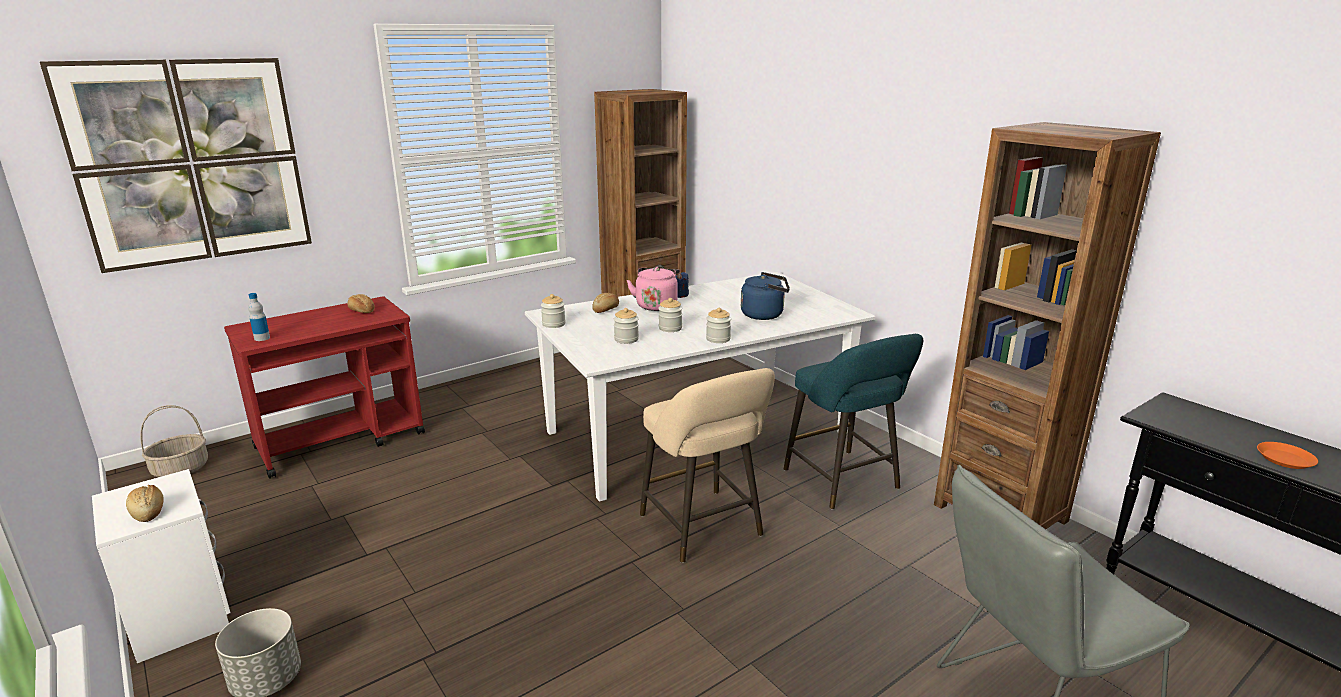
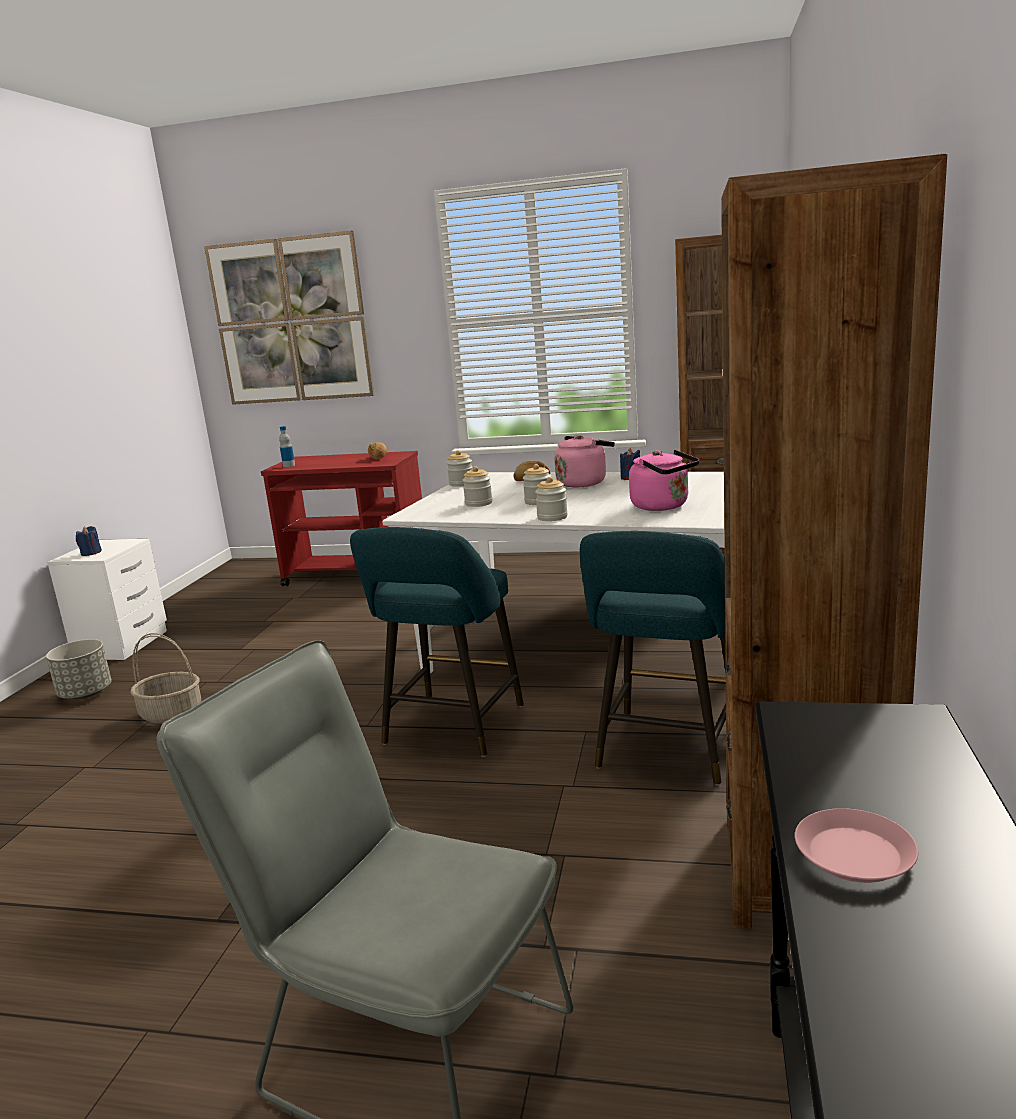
camera: 50 degrees right, 5 degrees down
(148, 511) = (91, 553): bread -> blue candle
(181, 469) = (259, 567): basket -> basket (172, 713)
(704, 529) = (451, 729): beige stool -> turquoise stool
(765, 315) = (663, 506): blue kettle -> pink kettle
(1285, 459) = (854, 855): orange plate -> pink plate

